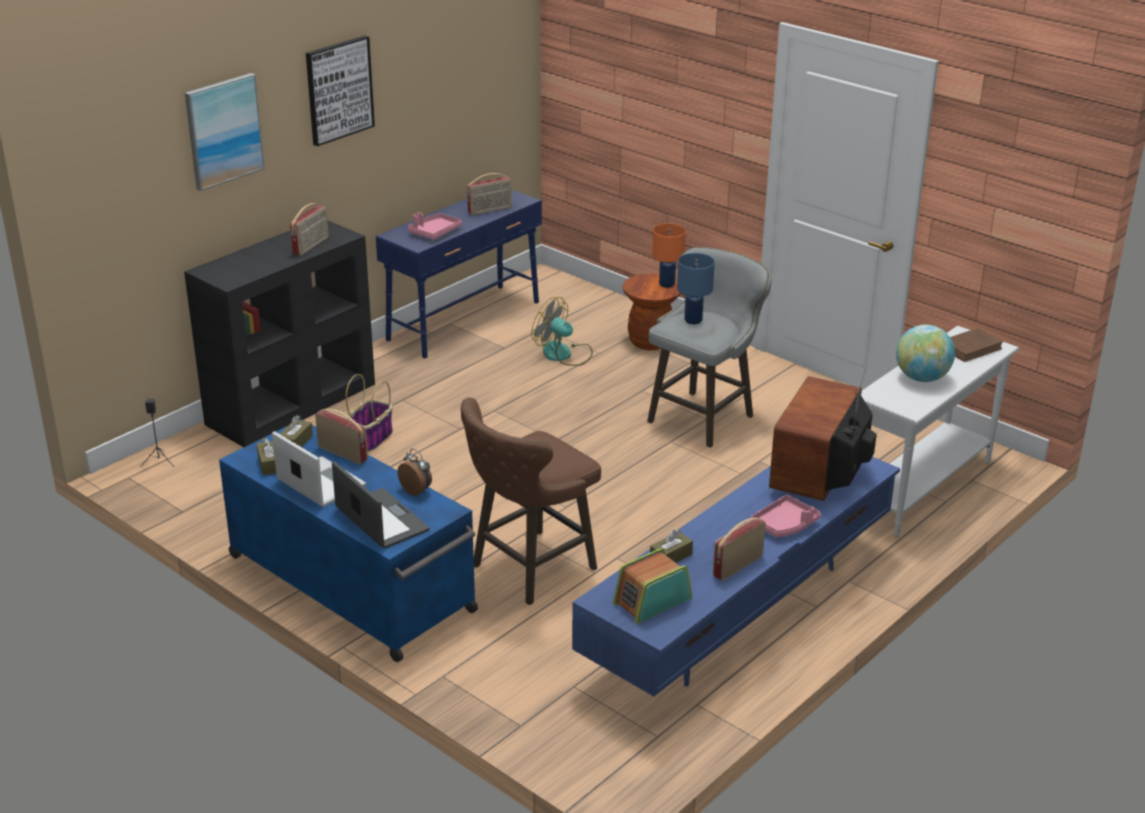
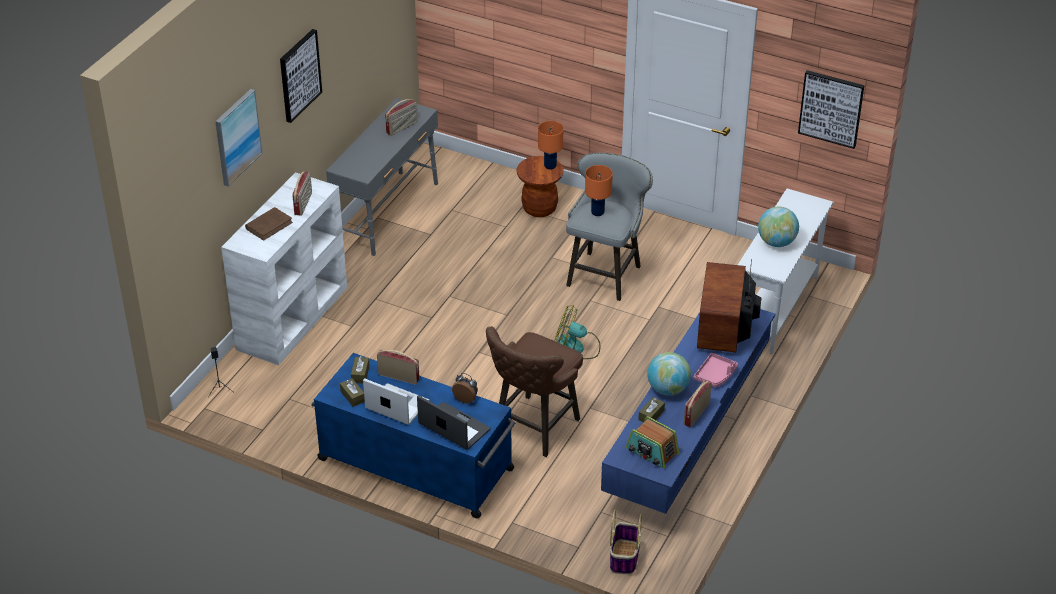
camera: 15 degrees left, 10 degrees up
(290, 403) = (291, 318): black bookcase -> white bookcase
(370, 439) = (369, 340): basket -> basket (624, 558)
(434, 232) = (370, 159): pink tray -> none
(465, 321) = (388, 213): blue console table -> grey console table
(563, 354) = (479, 233): fan -> fan (577, 348)
(651, 601) = (652, 451): radio -> radio turned 90 degrees counterclockwise
(692, 320) = (597, 212): blue table lamp -> orange table lamp
(708, 530) = (667, 389): none -> globe
(971, 348) = (802, 208): brown book -> brown book (270, 225)
(1028, 211) = (831, 108): none -> picture

